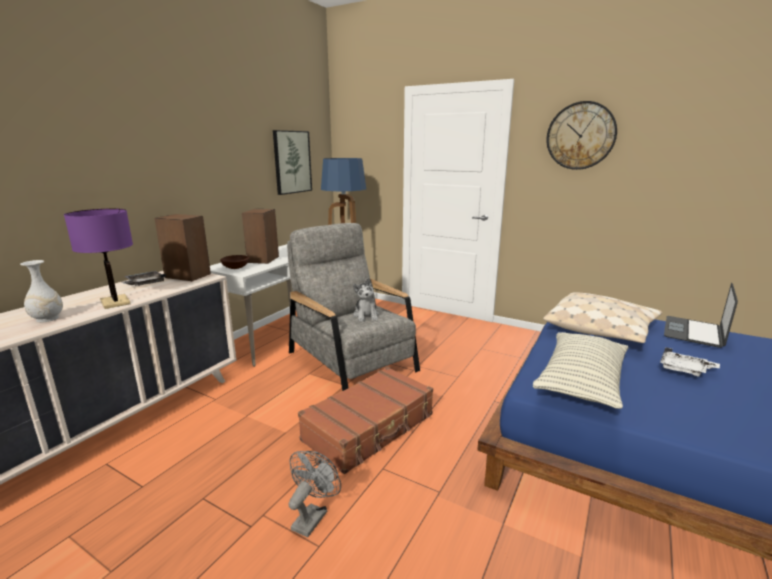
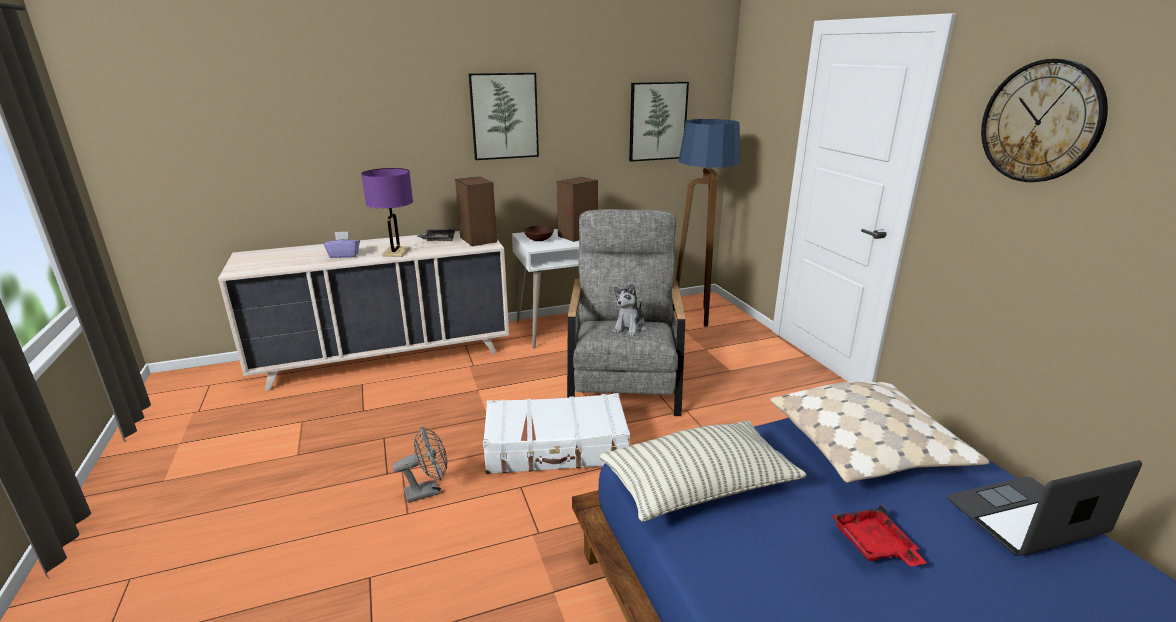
camera: 40 degrees right, 5 degrees up
(47, 319) = (344, 255): white vase -> purple tissue box
(179, 156) = (504, 116): none -> picture
(370, 427) = (556, 447): brown suitcase -> white suitcase
(684, 370) = (874, 545): white tray -> red tray

